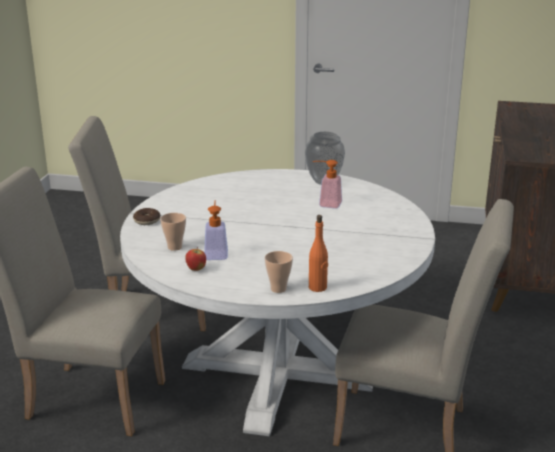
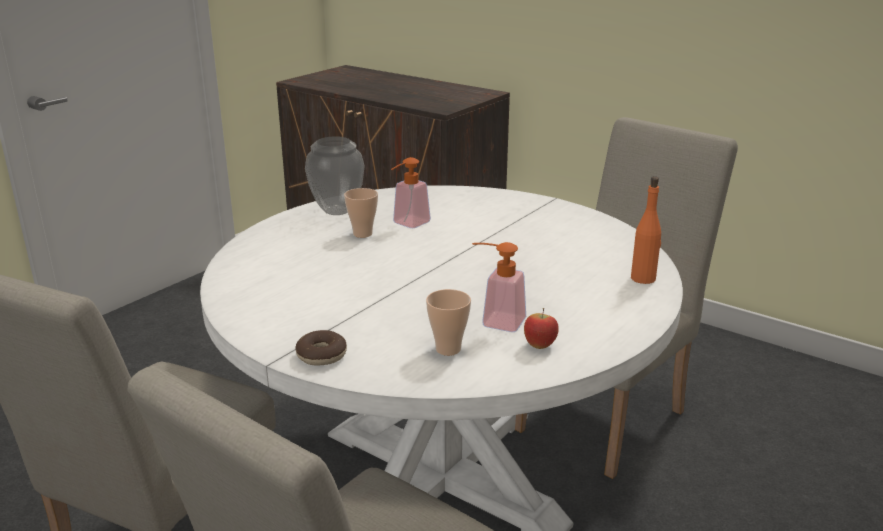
camera: 65 degrees left, 0 degrees up
(278, 289) = (634, 301): cup -> cup (362, 234)

